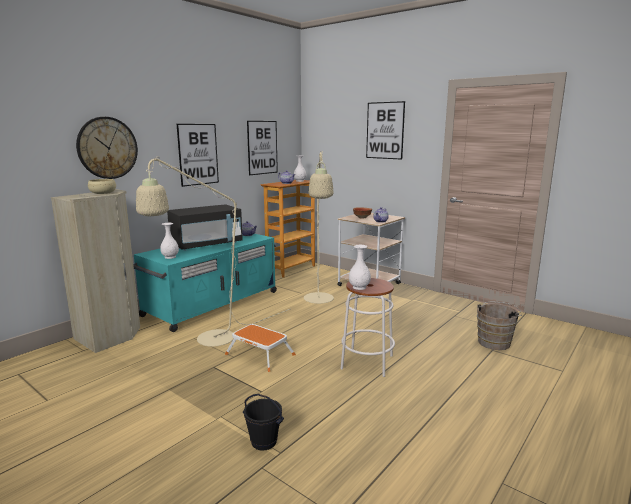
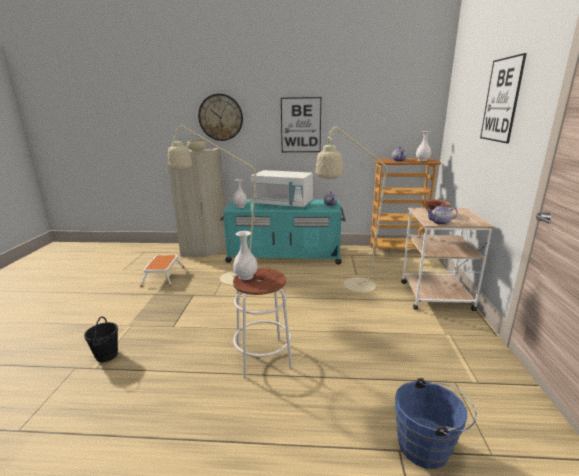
camera: 55 degrees right, 5 degrees up
(207, 245) = (283, 204): black microwave -> white microwave
(259, 354) = (226, 303): orange step ladder -> orange step ladder (163, 277)
(262, 147) = (381, 121): picture -> none
(495, 342) = (428, 446): brown bucket -> blue bucket

